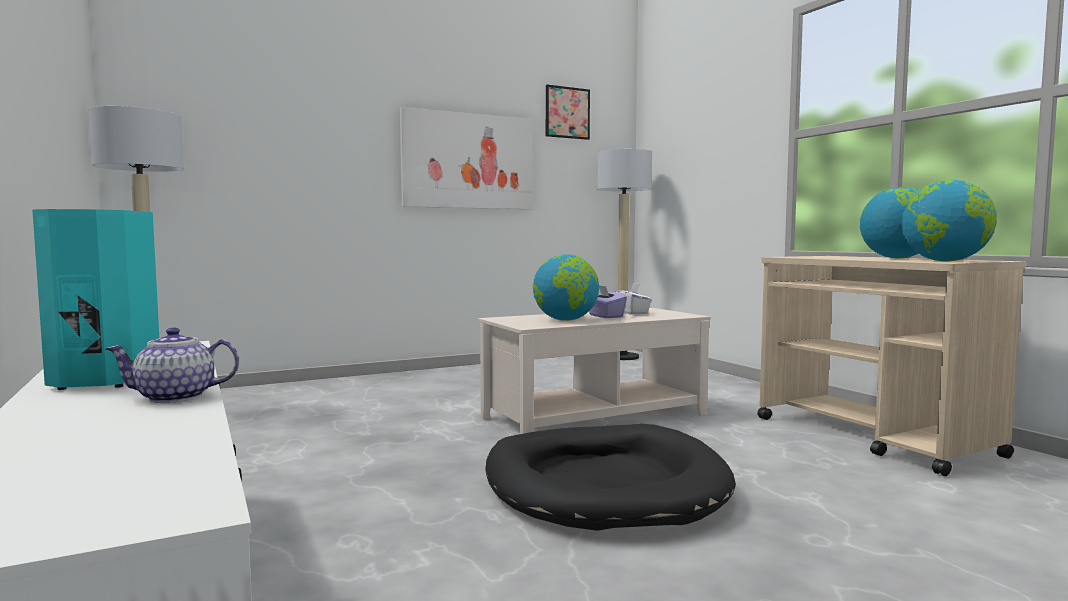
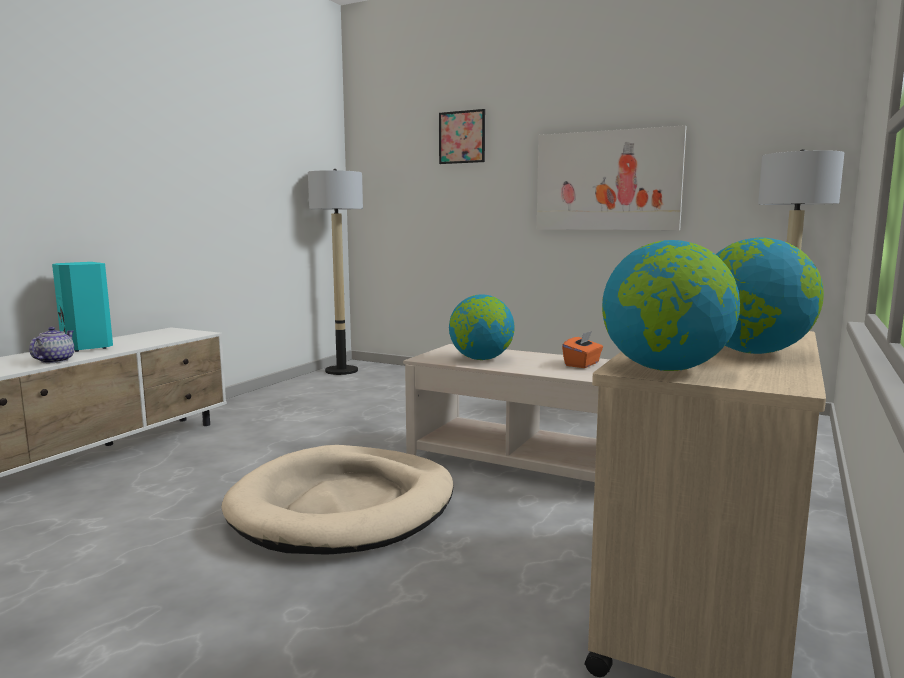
camera: 55 degrees right, 5 degrees up
(176, 397) = (54, 361): teapot -> teapot turned 60 degrees clockwise
(567, 112) = (741, 109): picture -> picture (462, 137)
(603, 484) = (344, 506): black dog bed -> beige dog bed
(605, 316) = (533, 363): purple tissue box -> none
(632, 312) = (582, 364): white tissue box -> orange tissue box

